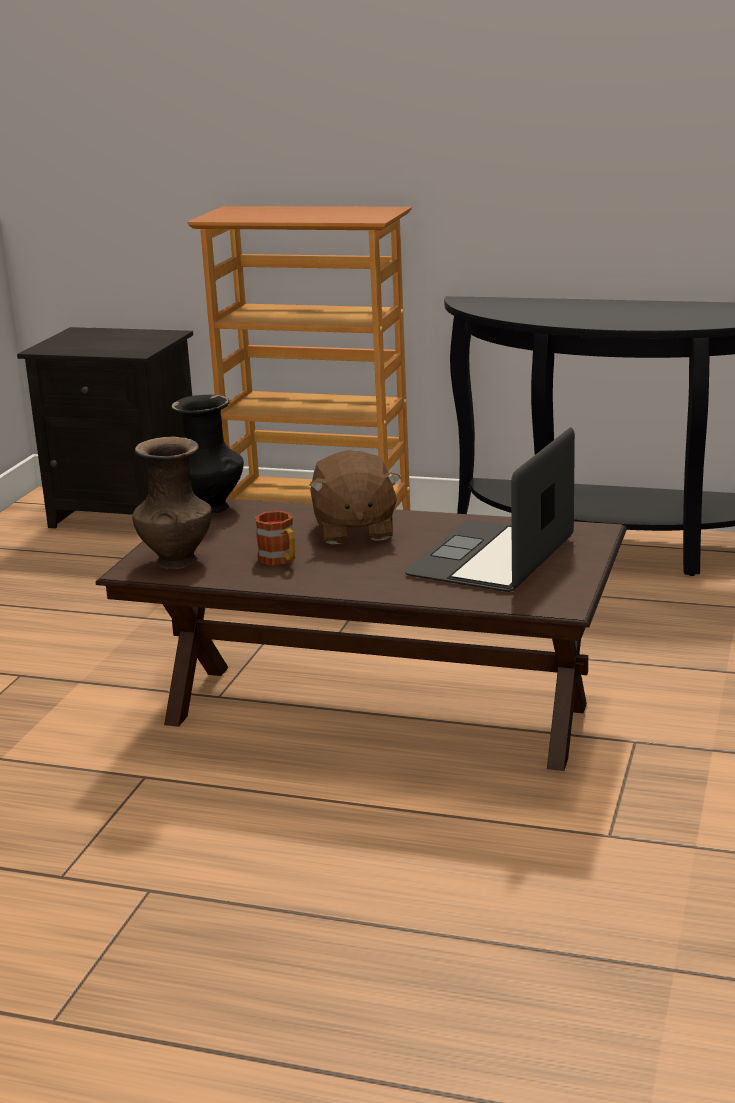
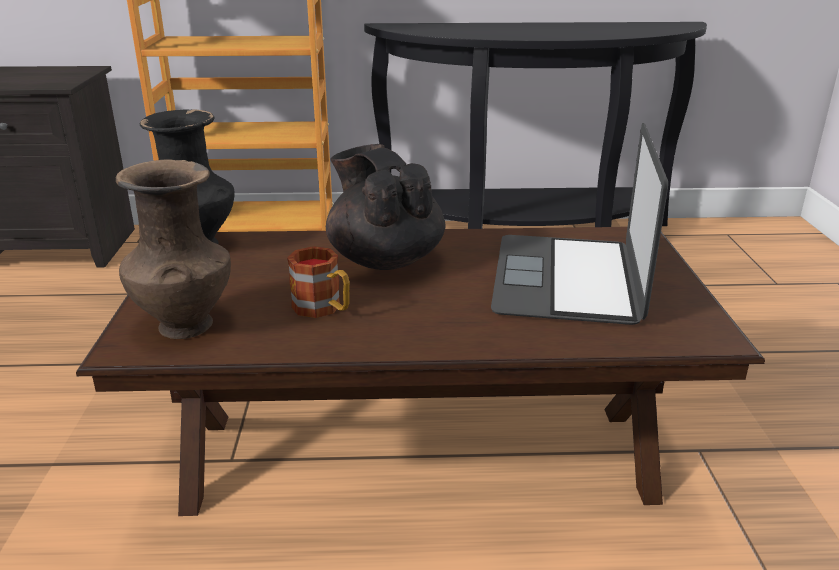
camera: 20 degrees left, 5 degrees up
(353, 531) = (385, 259): brown plush toy -> black teapot

